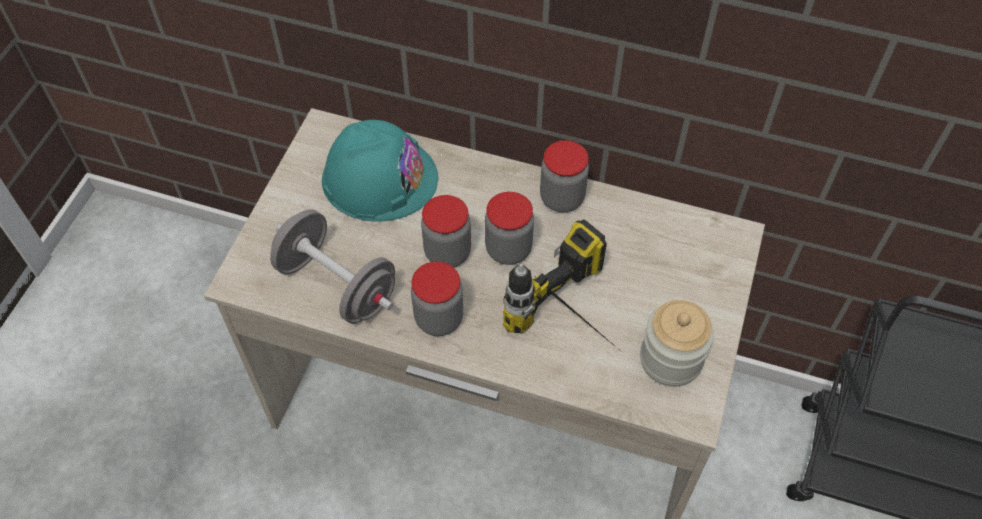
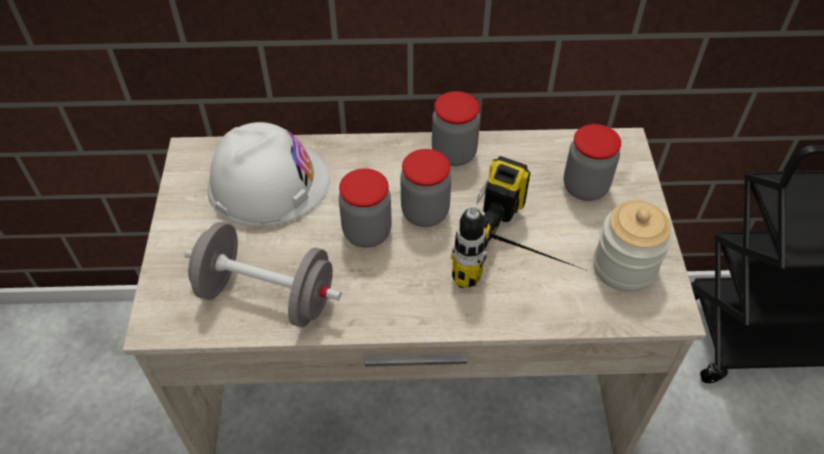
camera: 20 degrees left, 5 degrees down
(379, 178) = (268, 183): turquoise hard hat -> white hard hat
(439, 318) = (386, 297): jar -> jar (585, 187)

